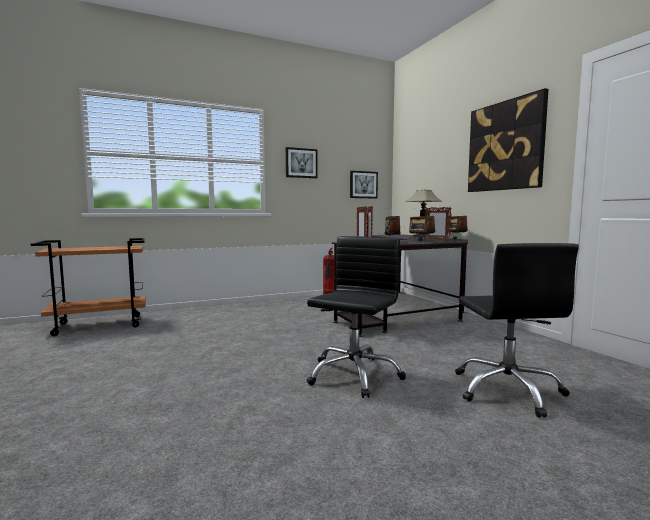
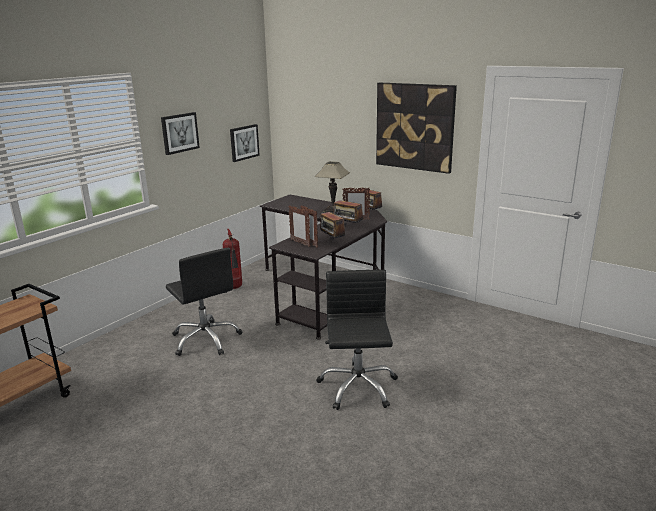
camera: 30 degrees left, 15 degrees up
(507, 390) = (465, 366): black office chair -> black office chair (206, 339)

